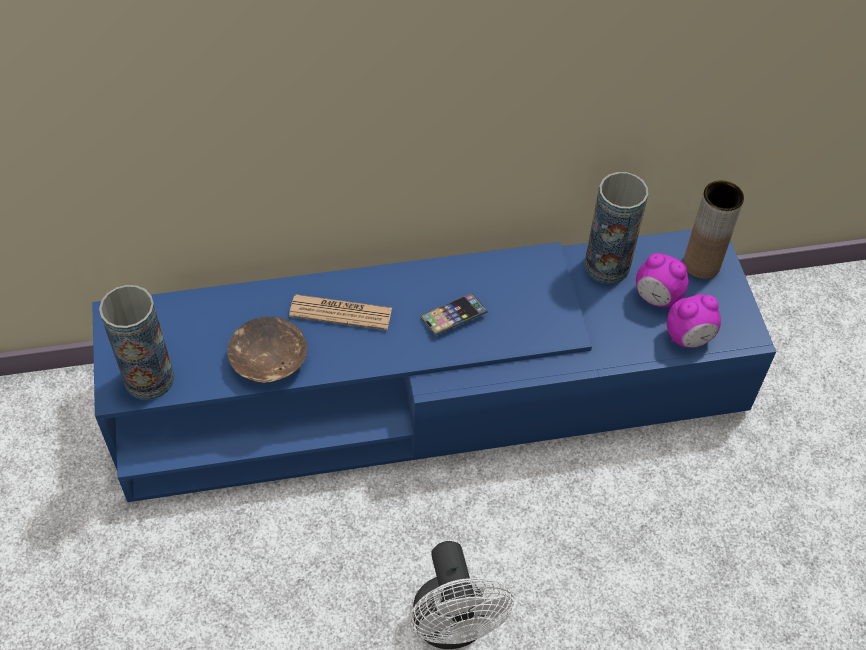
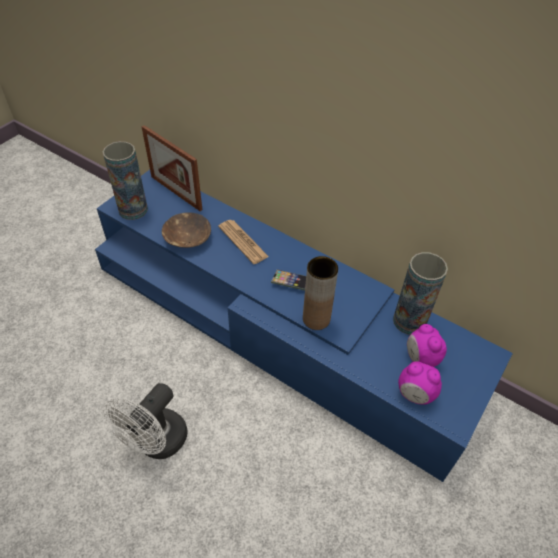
camera: 45 degrees right, 5 degrees down
(175, 313) = (176, 193): none -> picture frame
(701, 264) = (471, 362): brown vase -> brown vase (316, 319)

